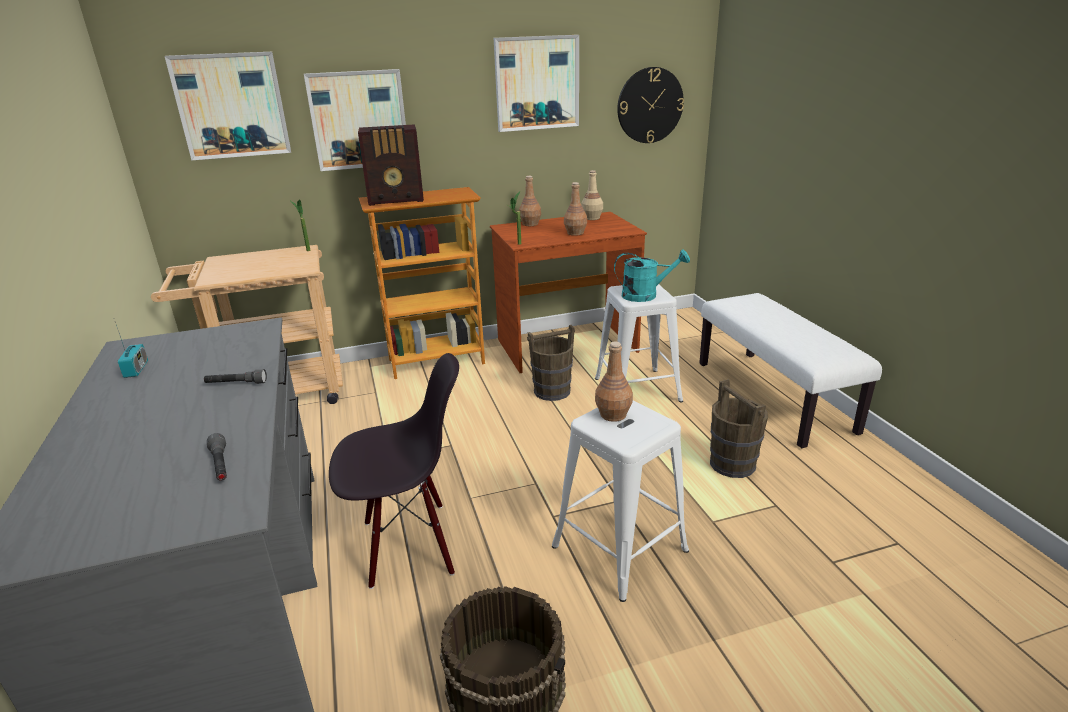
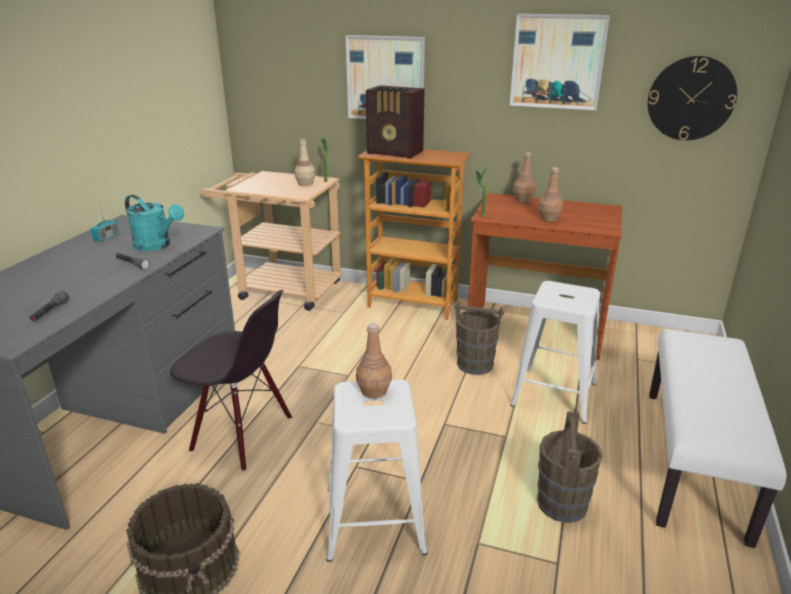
camera: 35 degrees right, 0 degrees up
(231, 106) = (293, 56): picture -> none
(591, 218) = (590, 208): beige bottle -> beige bottle (305, 184)
(646, 295) = (567, 299): turquoise watering can -> turquoise watering can (157, 245)

